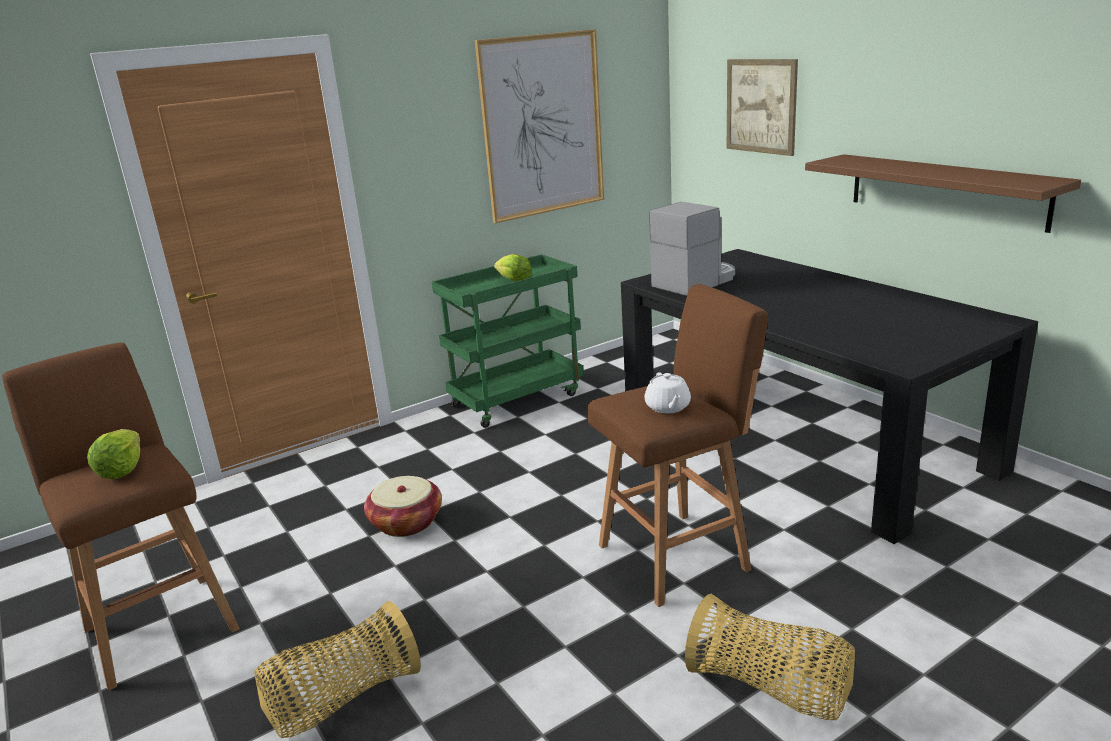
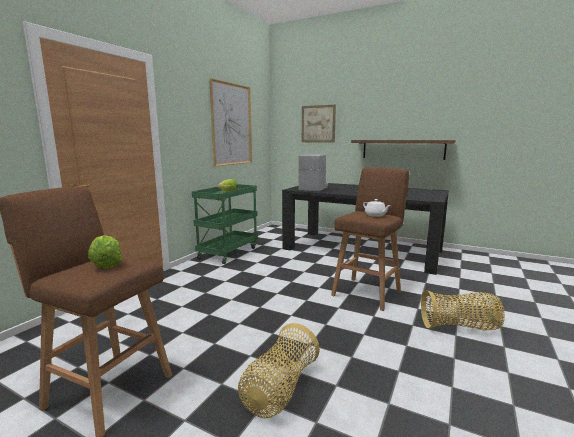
camera: 30 degrees left, 10 degrees down
(406, 522) = (225, 305): basket -> none

